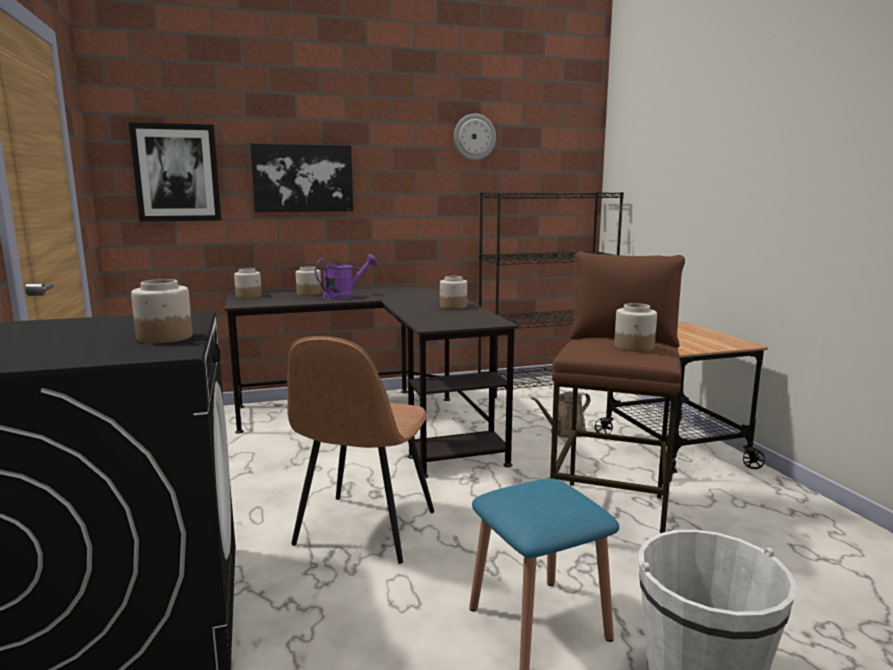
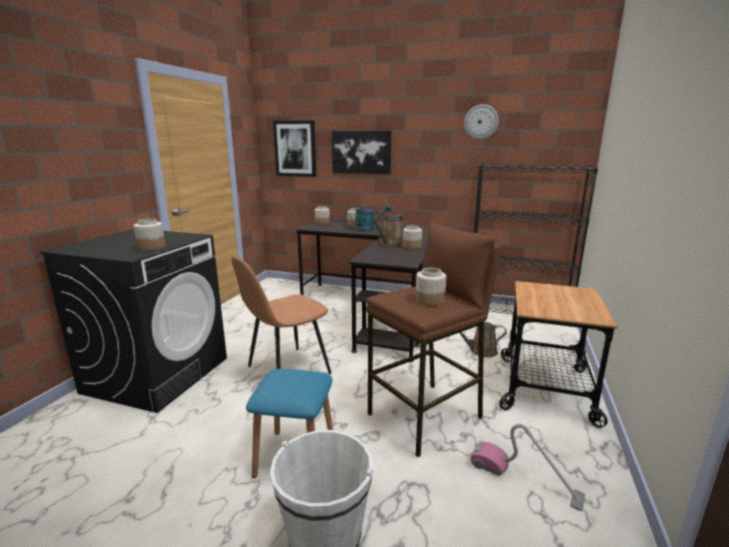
camera: 35 degrees right, 5 degrees up
(344, 296) = (368, 229): purple watering can -> turquoise watering can
(416, 307) = (389, 243): none -> brown watering can
(770, 536) = (524, 479): none -> vacuum cleaner

